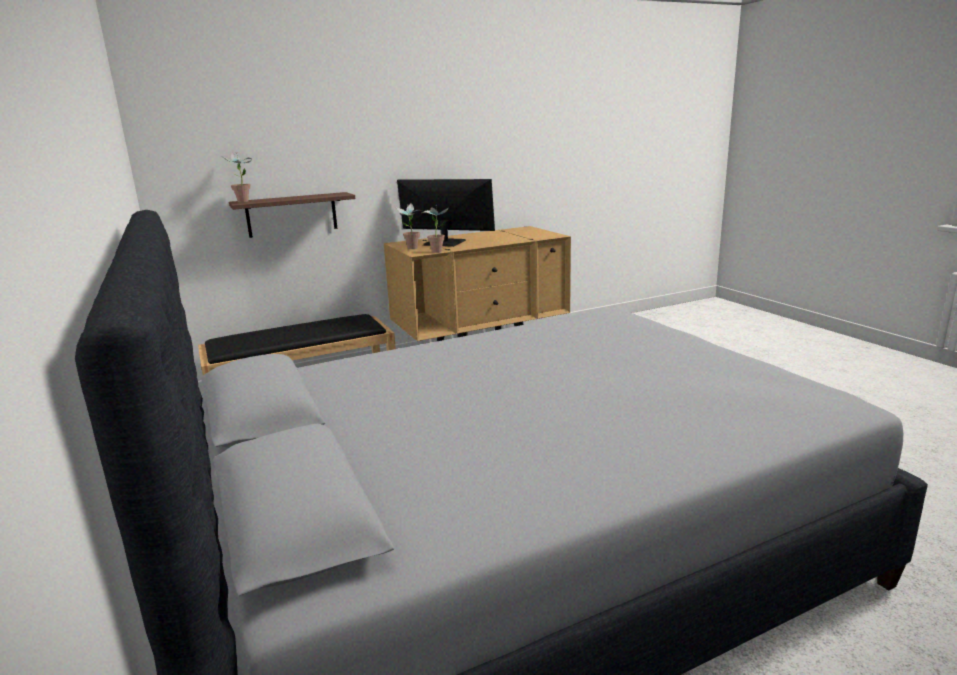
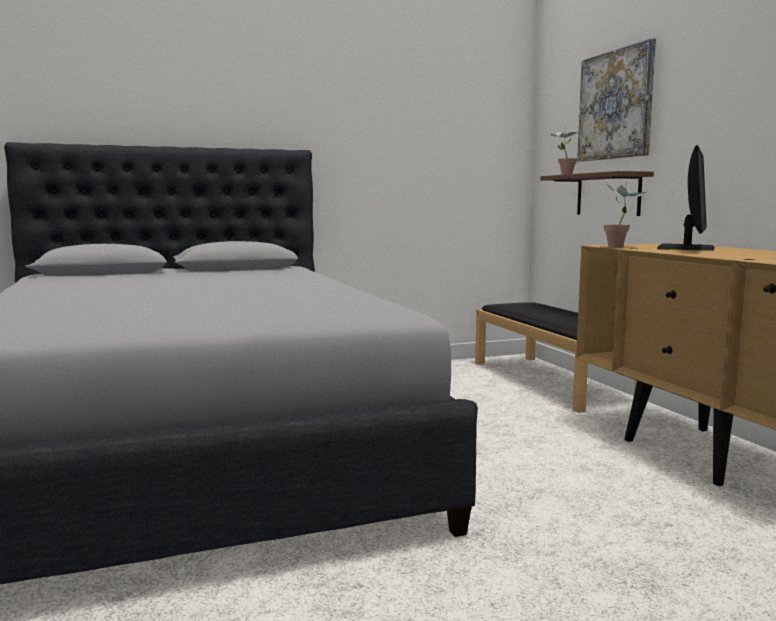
camera: 95 degrees right, 10 degrees down
(286, 134) = (615, 105): none -> picture
(411, 249) = (632, 245): potted plant -> none

